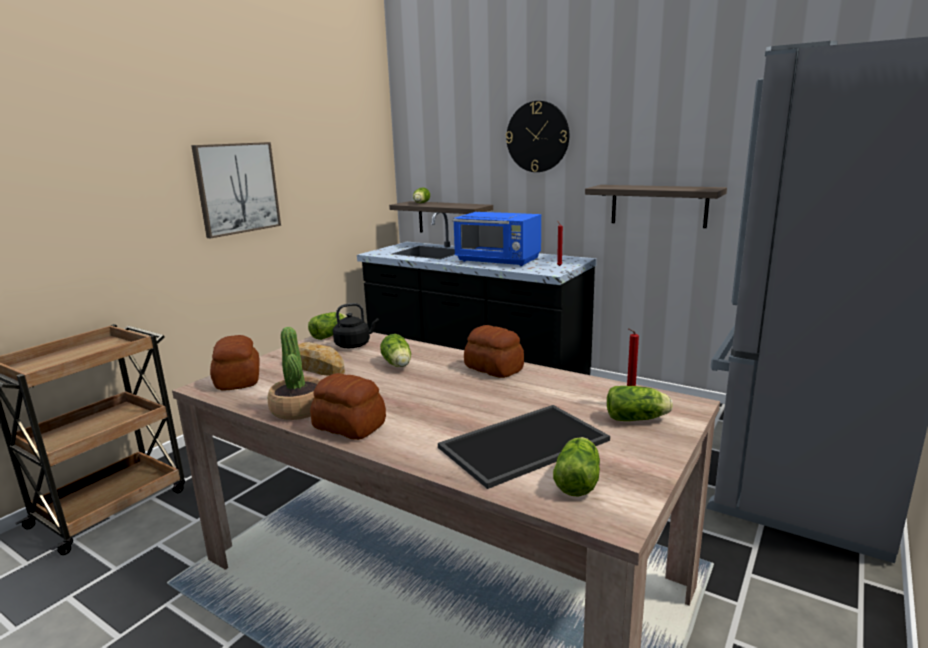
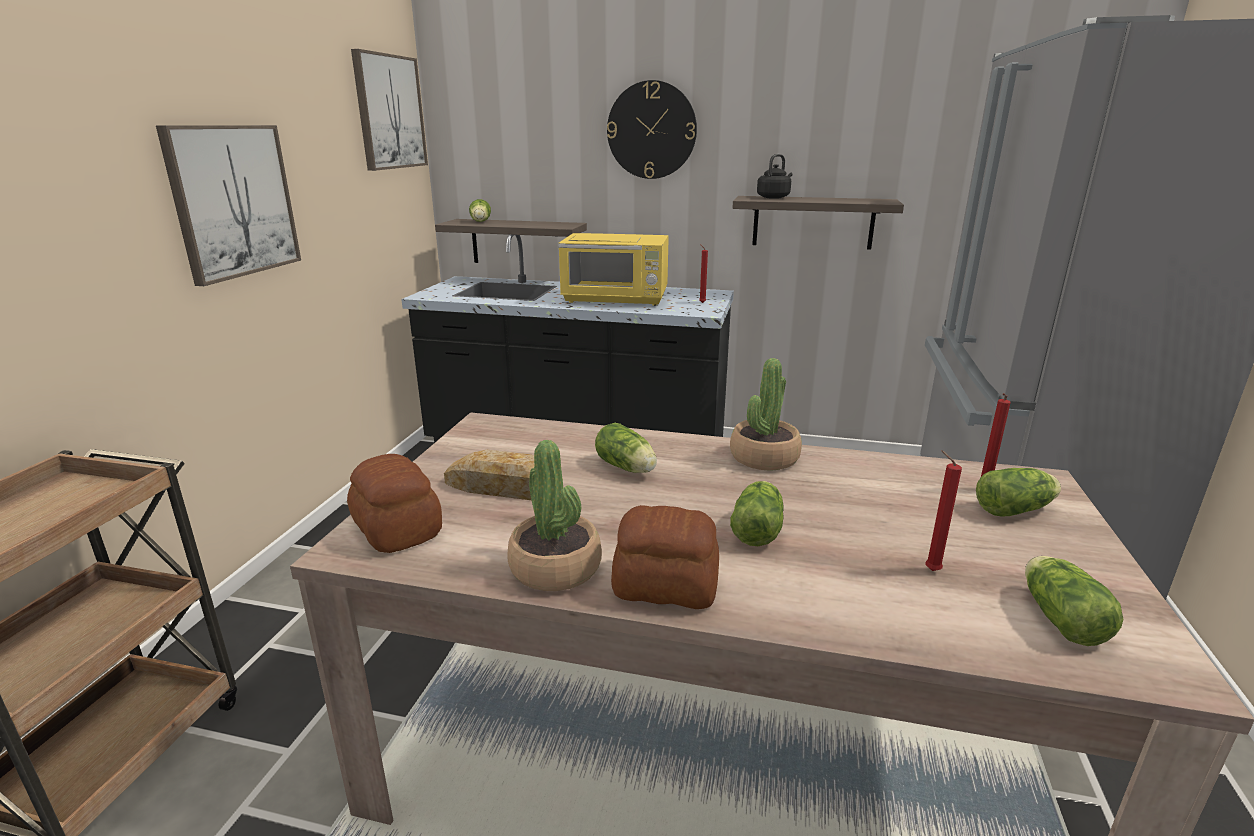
camera: 20 degrees left, 5 degrees up
(331, 335) = (475, 430): lettuce -> lettuce (758, 528)
(354, 345) = (529, 442): black kettle -> black kettle (774, 197)
(362, 130) = (389, 112): none -> picture
(494, 368) = (764, 457): bread -> potted plant
(498, 261) = (616, 299): blue microwave -> yellow microwave
(523, 442) = (929, 570): tray -> red candle

